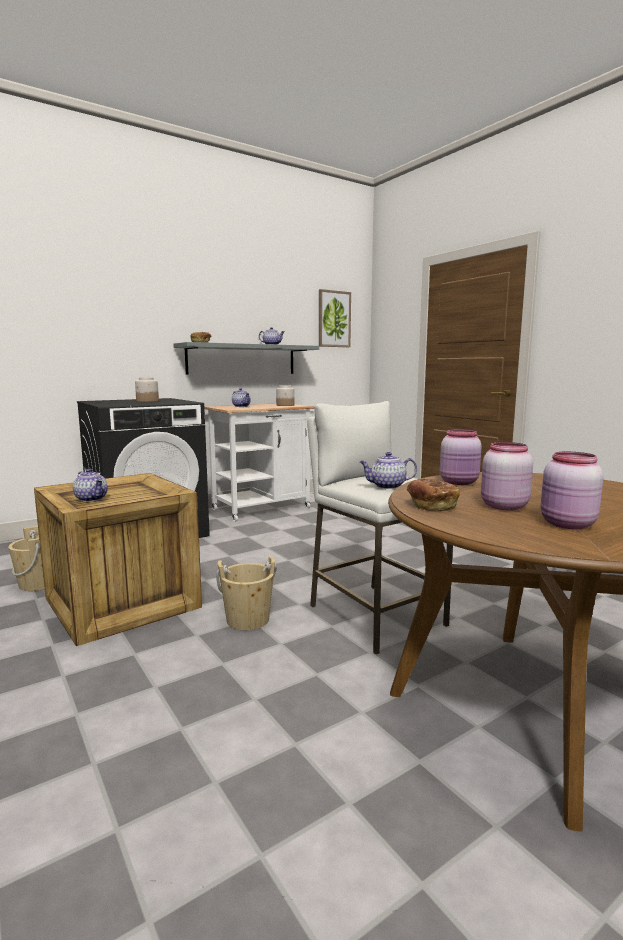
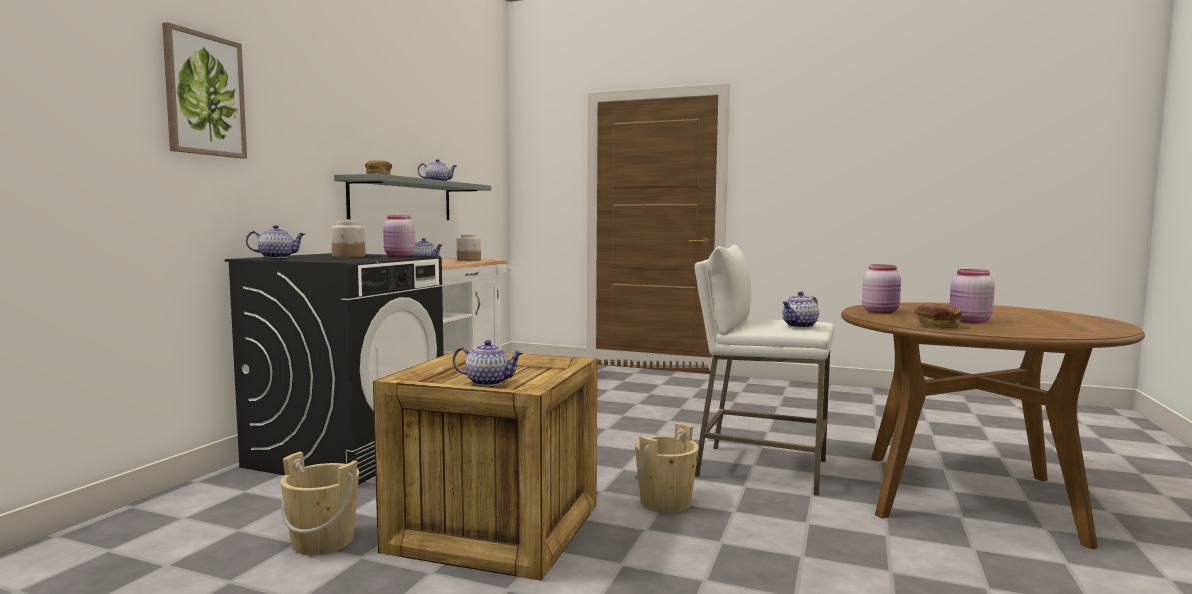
camera: 35 degrees left, 5 degrees down
(105, 401) = (277, 257): none -> teapot
(334, 319) = (481, 153): picture -> picture (204, 95)
(567, 524) = (1037, 325): pink jar -> pink jar (399, 256)

